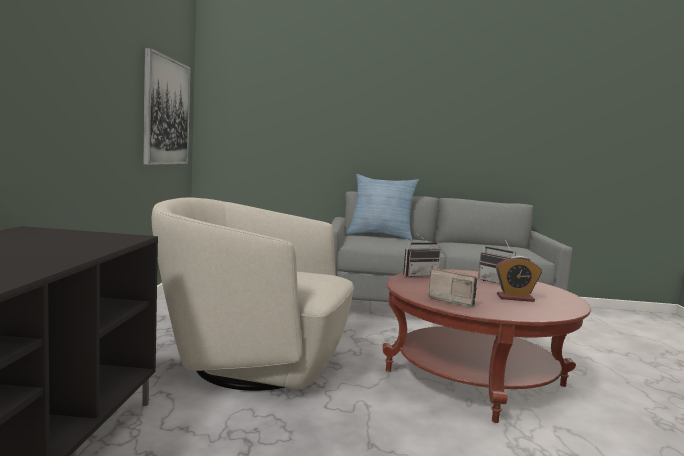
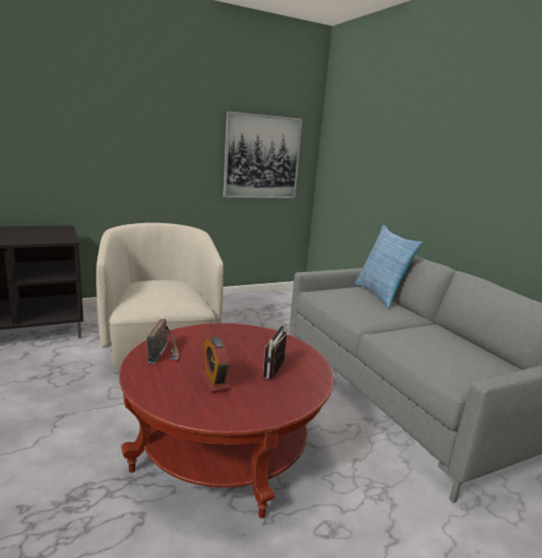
camera: 60 degrees right, 10 degrees up
(418, 275) = (249, 332): radio -> none

